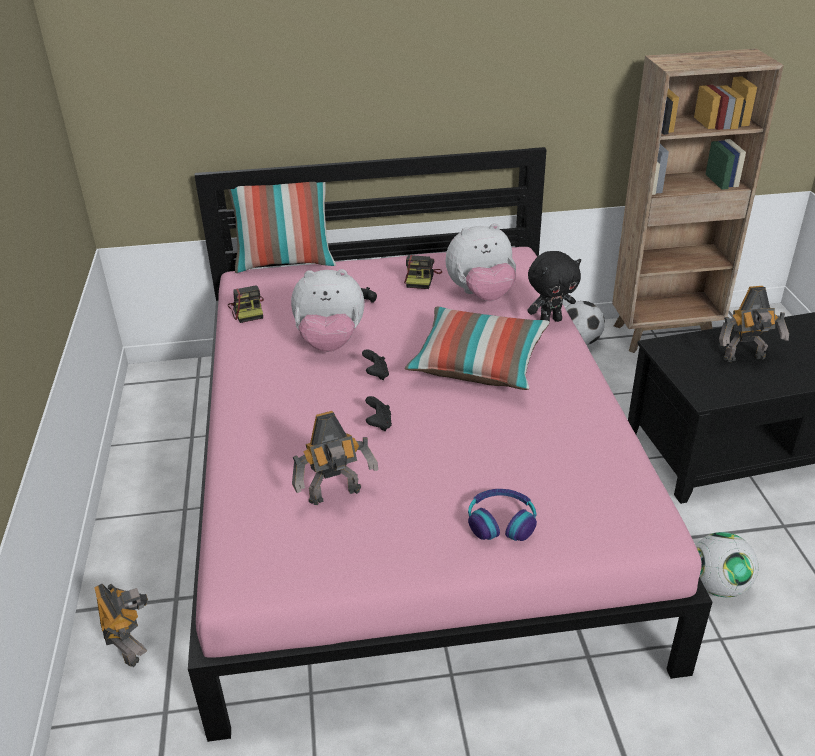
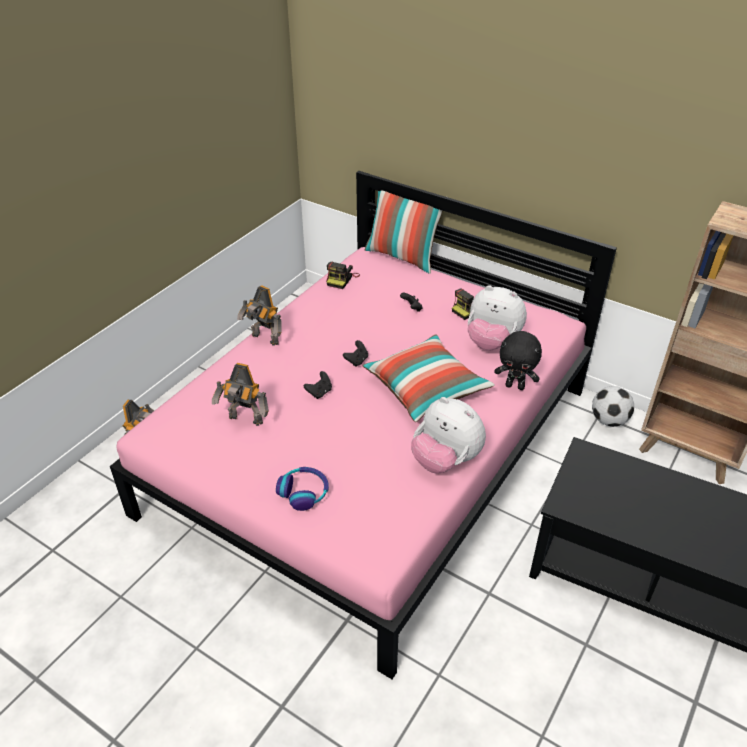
camera: 40 degrees right, 5 degrees up
(330, 343) = (359, 325): plush toy -> plush toy (445, 460)
(718, 586) = (481, 644): football -> none
(746, 359) = (638, 498): toy robot -> toy robot (264, 339)

